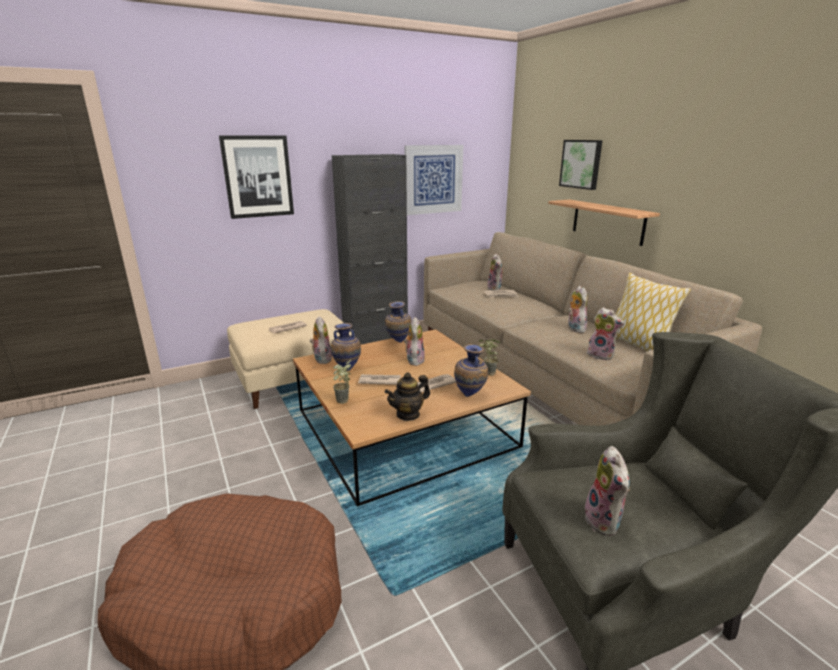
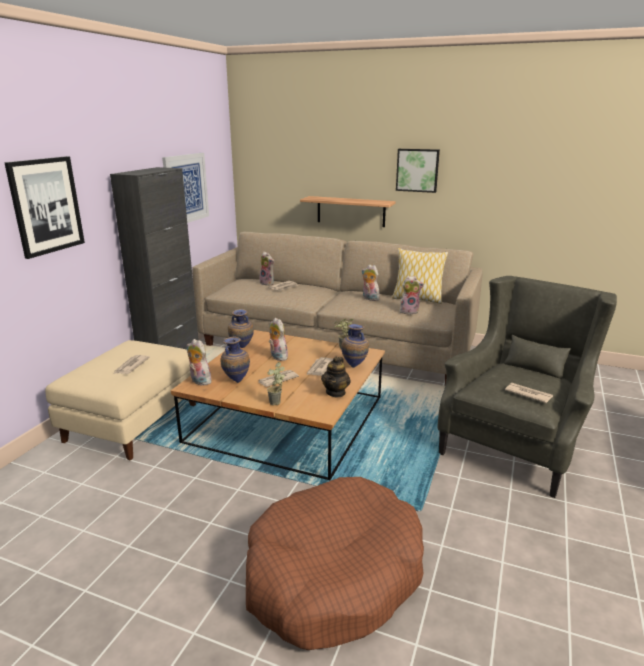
camera: 40 degrees left, 0 degrees up
(581, 164) = (317, 166): picture -> picture (417, 170)
(605, 521) = (528, 394): plush toy -> newspaper

